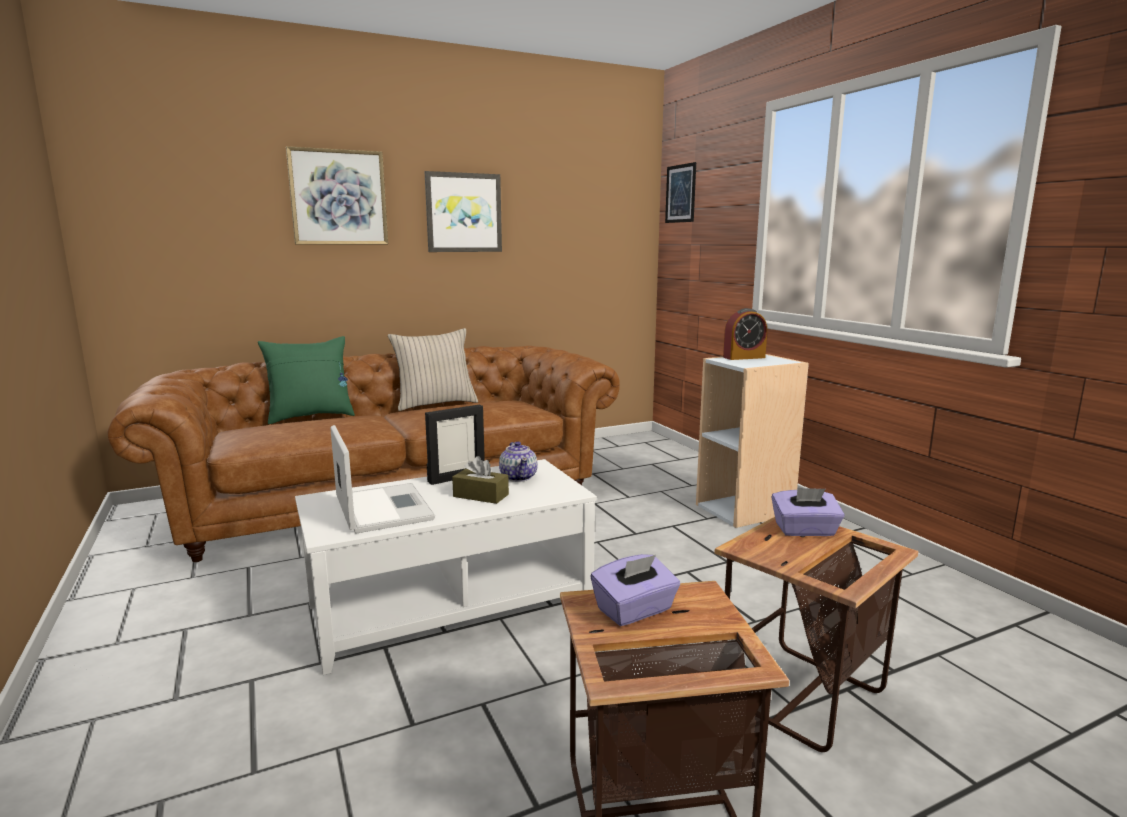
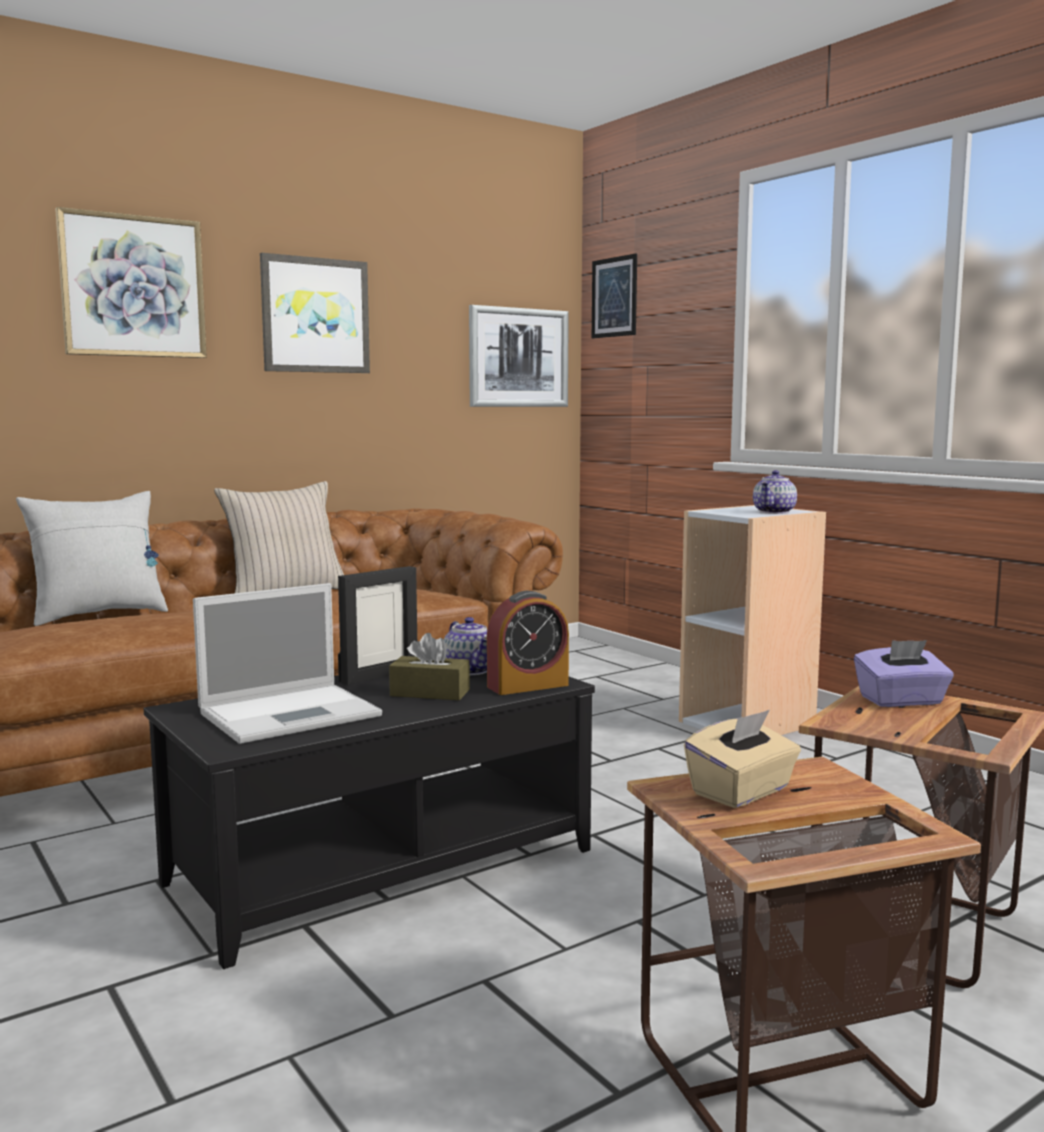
camera: 10 degrees left, 5 degrees down
(311, 417) = (98, 616): green pillow -> grey pillow
(382, 508) = (292, 713): laptop -> laptop turned 90 degrees clockwise
(450, 605) = (380, 865): white coffee table -> black coffee table
(611, 237) = (518, 358): none -> picture
(635, 610) = (742, 792): purple tissue box -> beige tissue box
(744, 357) = (737, 509): alarm clock -> alarm clock (527, 686)
(768, 362) = (774, 512): none -> teapot

